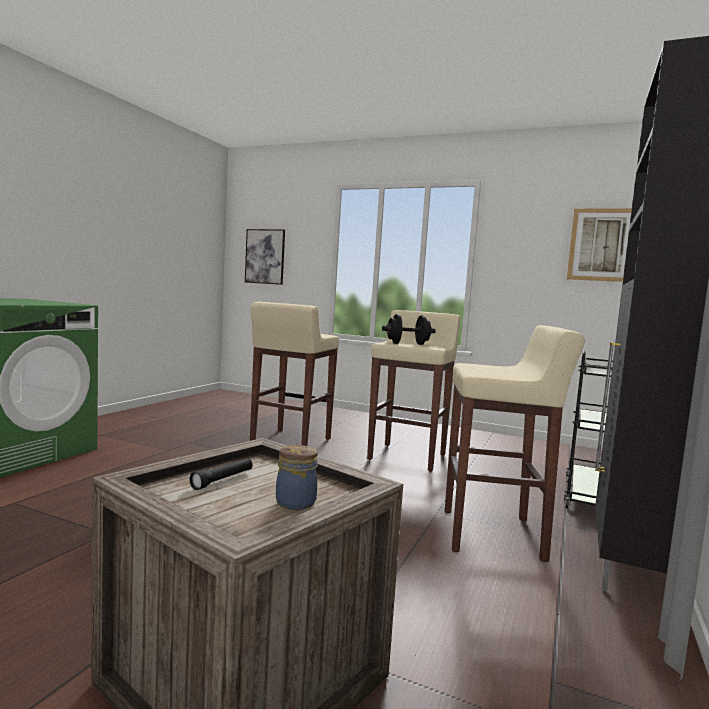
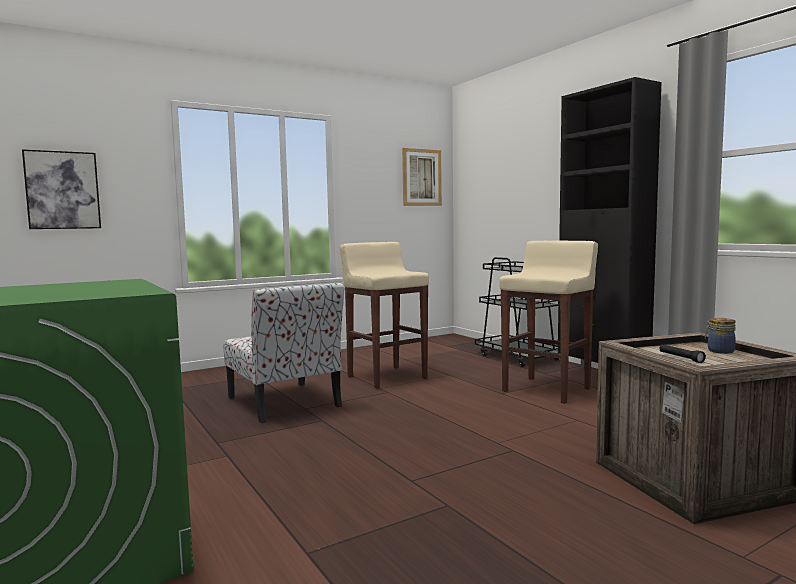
camera: 55 degrees left, 0 degrees up
(290, 441) = (285, 402): beige stool -> chair
(407, 344) = (388, 273): black dumbbell -> none

